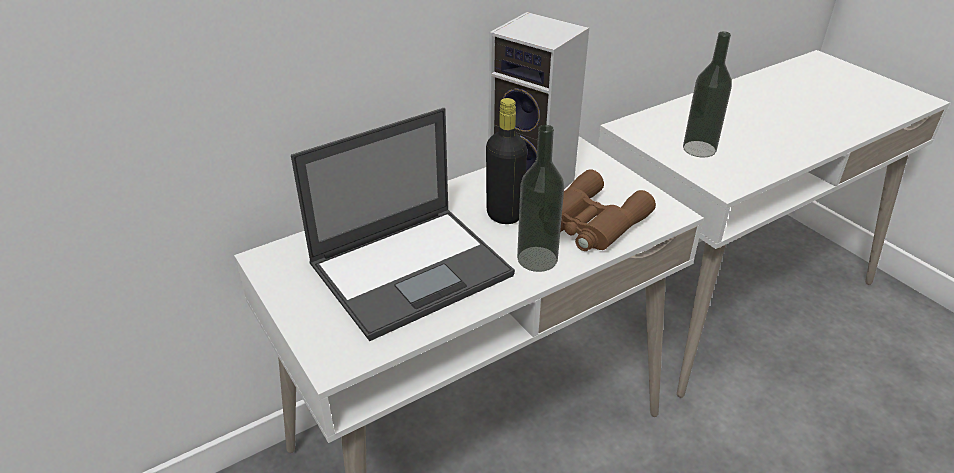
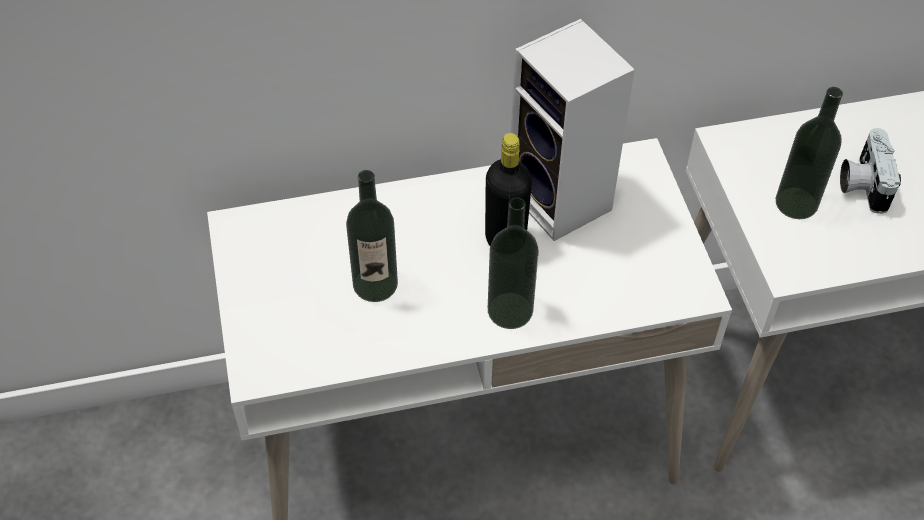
camera: 20 degrees right, 15 degrees up
(413, 269) = (375, 284): laptop -> bottle
(590, 222) = (595, 278): brown binoculars -> none
(732, 130) = (862, 183): none -> camera

